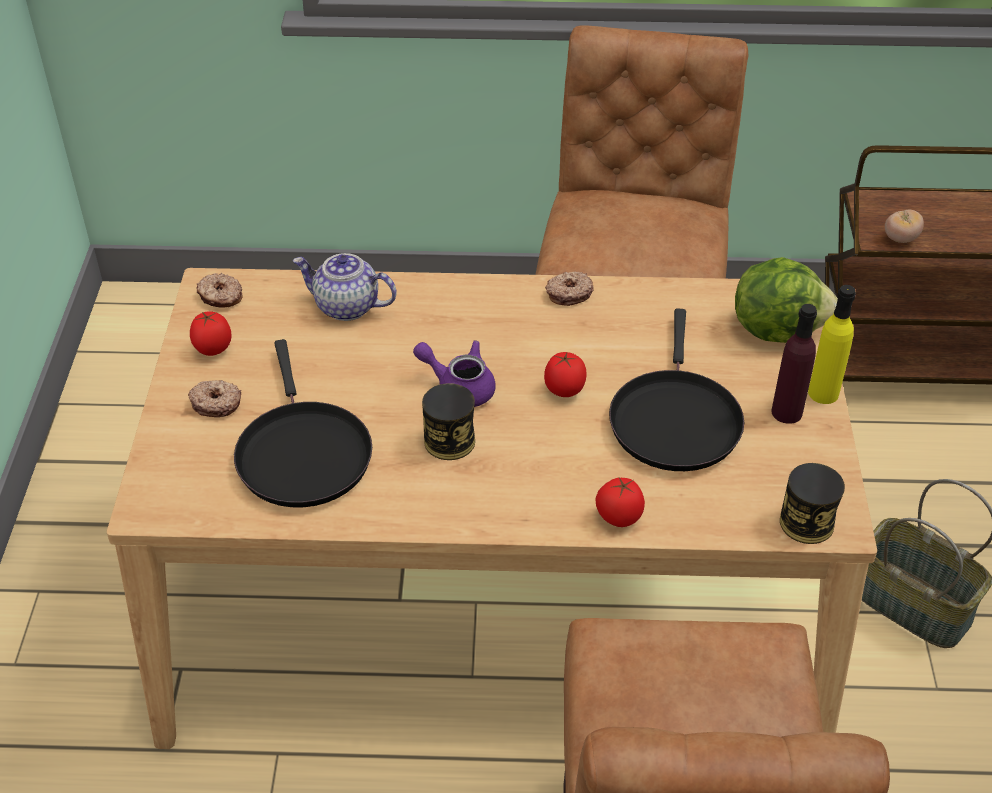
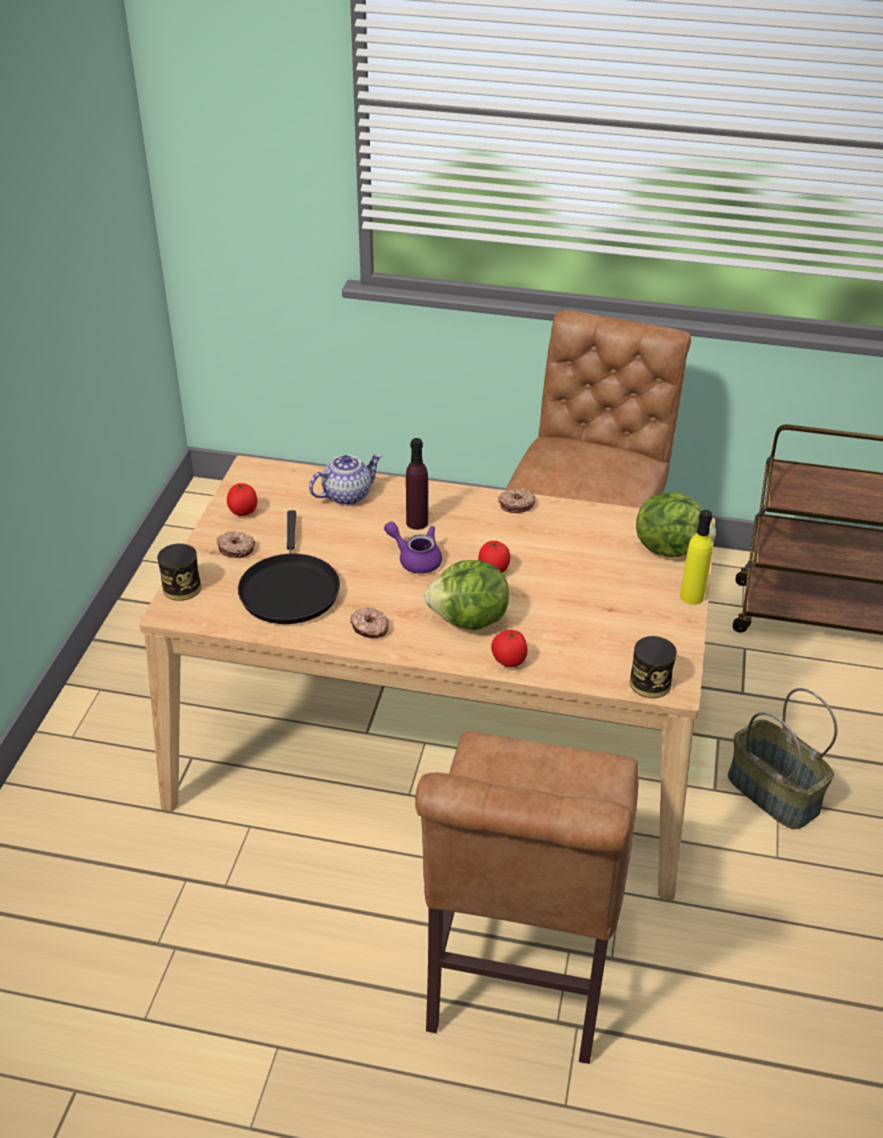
camera: 10 degrees right, 5 degrees down
(220, 297) = (257, 478): donut -> donut (369, 628)
(346, 307) = (347, 495): teapot -> teapot turned 120 degrees clockwise
(449, 441) = (398, 594): can -> can (182, 588)
(551, 466) = (469, 620): none -> lettuce
(674, 419) = (570, 601): black frying pan -> none
(786, 412) = (659, 606): purple bottle -> purple bottle (417, 522)
(900, 238) = (804, 501): tomato -> none

